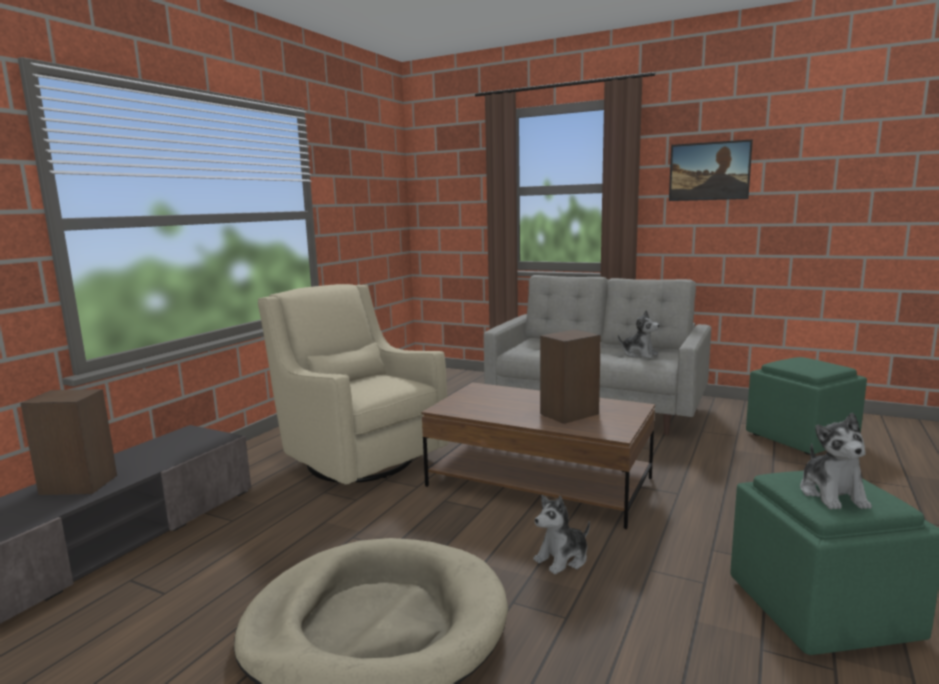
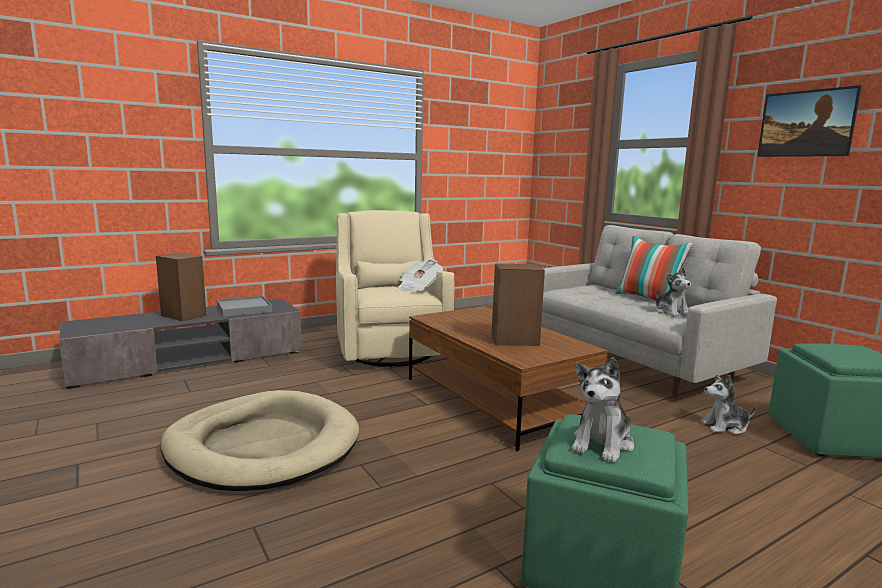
camera: 30 degrees right, 0 degrees up
(159, 452) = (244, 309): none -> grey tray
(394, 376) = (418, 288): none -> newspaper
(562, 559) = (435, 452): plush toy -> plush toy (725, 427)
(601, 345) = (648, 299): none -> pillow

